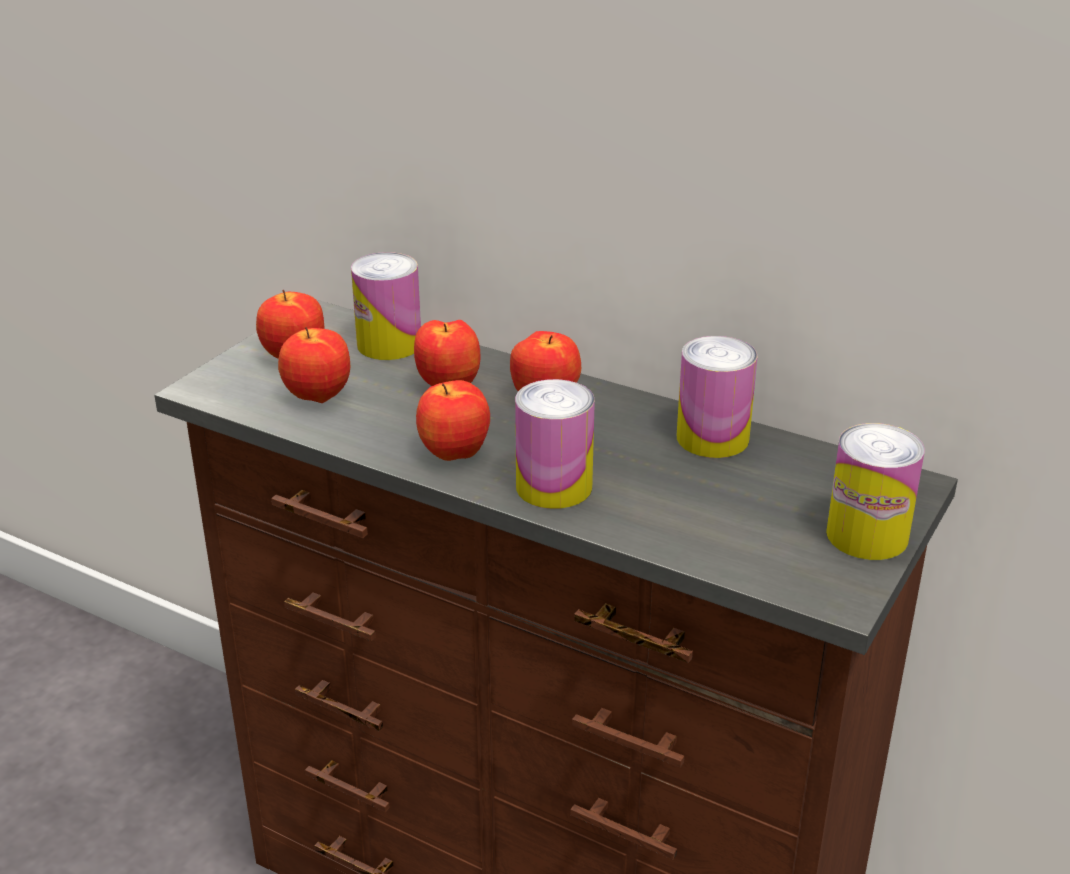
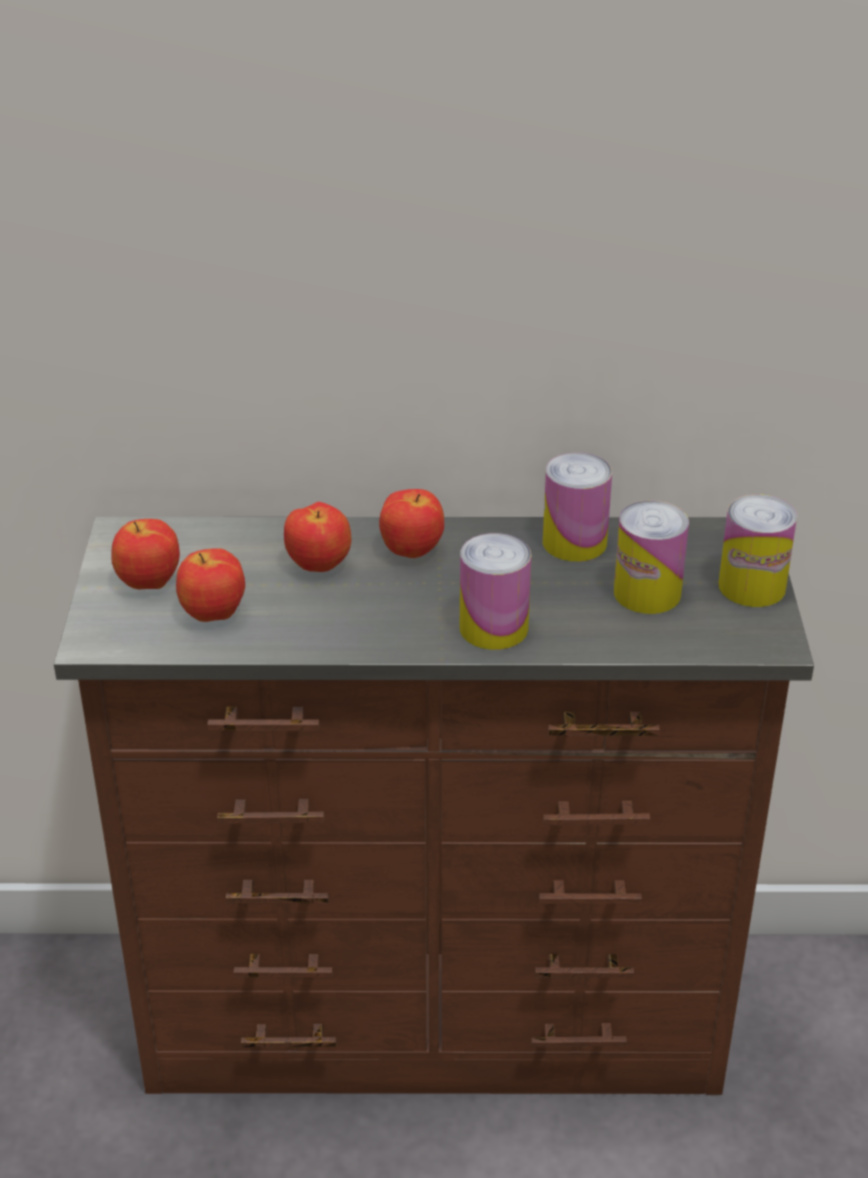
camera: 30 degrees left, 5 degrees up
(389, 344) = (223, 542): can -> can (647, 593)
(454, 455) = (387, 628): apple -> none

